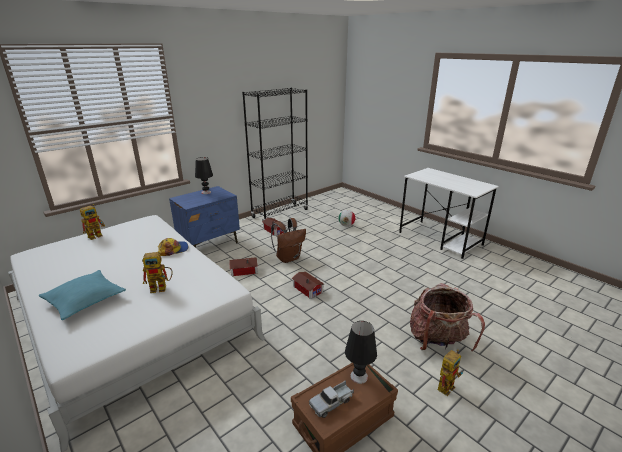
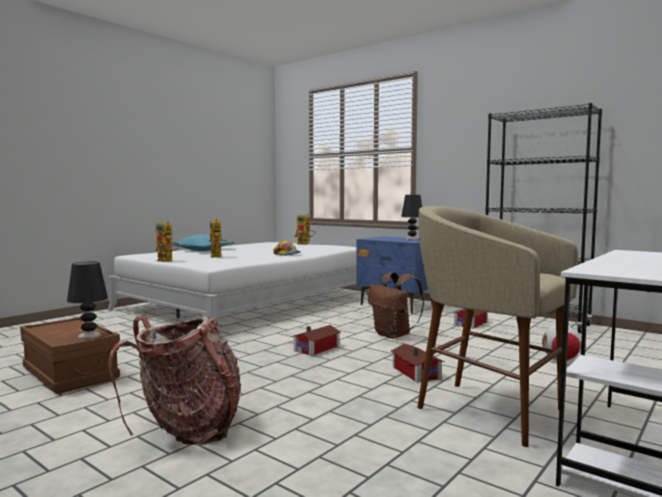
camera: 80 degrees right, 20 degrees down
(243, 270) = (346, 321): toy house -> toy house (416, 372)
(332, 402) = (62, 328): toy truck -> none
(405, 256) = (487, 410): none -> beige stool
(446, 385) = (84, 429): toy robot -> toy robot (168, 261)

